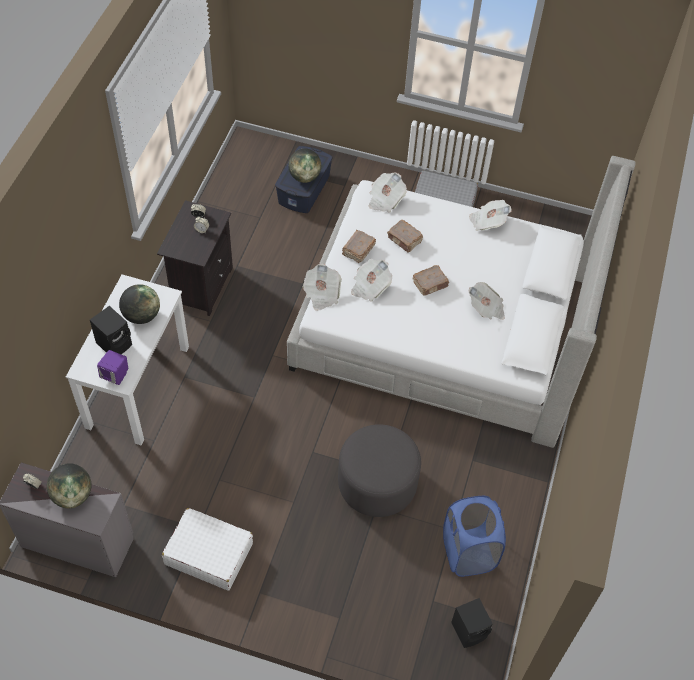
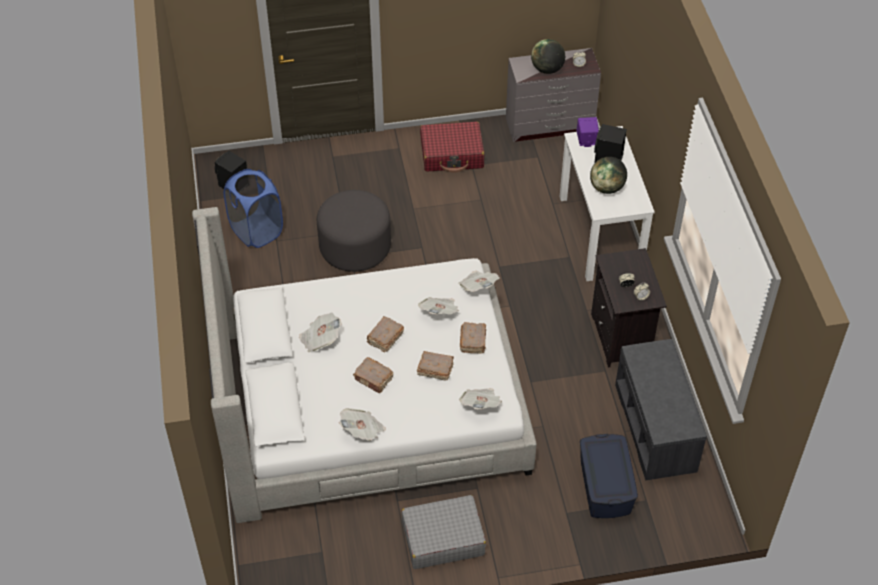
camera: 155 degrees right, 5 degrees down
(208, 553) = (452, 154): white suitcase -> red suitcase
(234, 209) = (656, 428): none -> grey bench
(304, 177) = (601, 460): globe -> none
(458, 255) = (374, 379): none -> brown book

